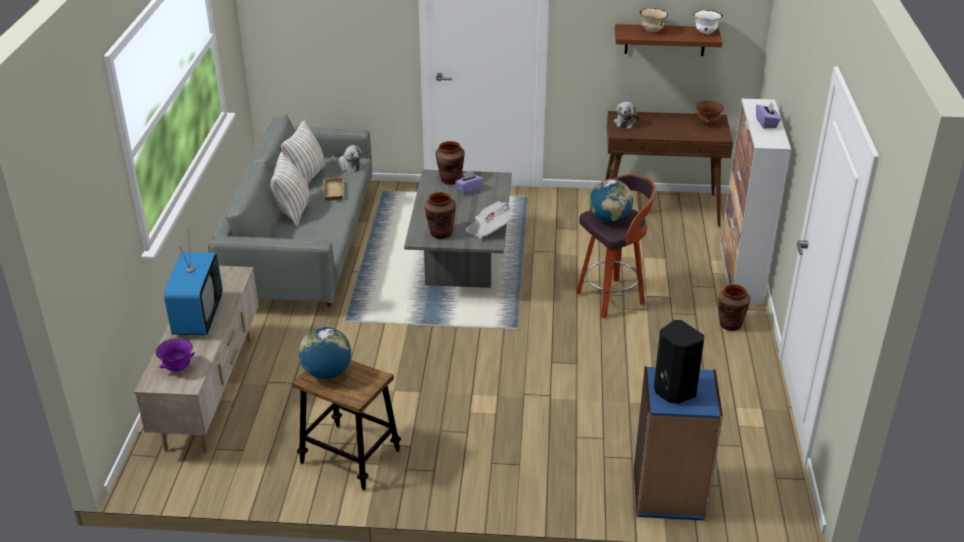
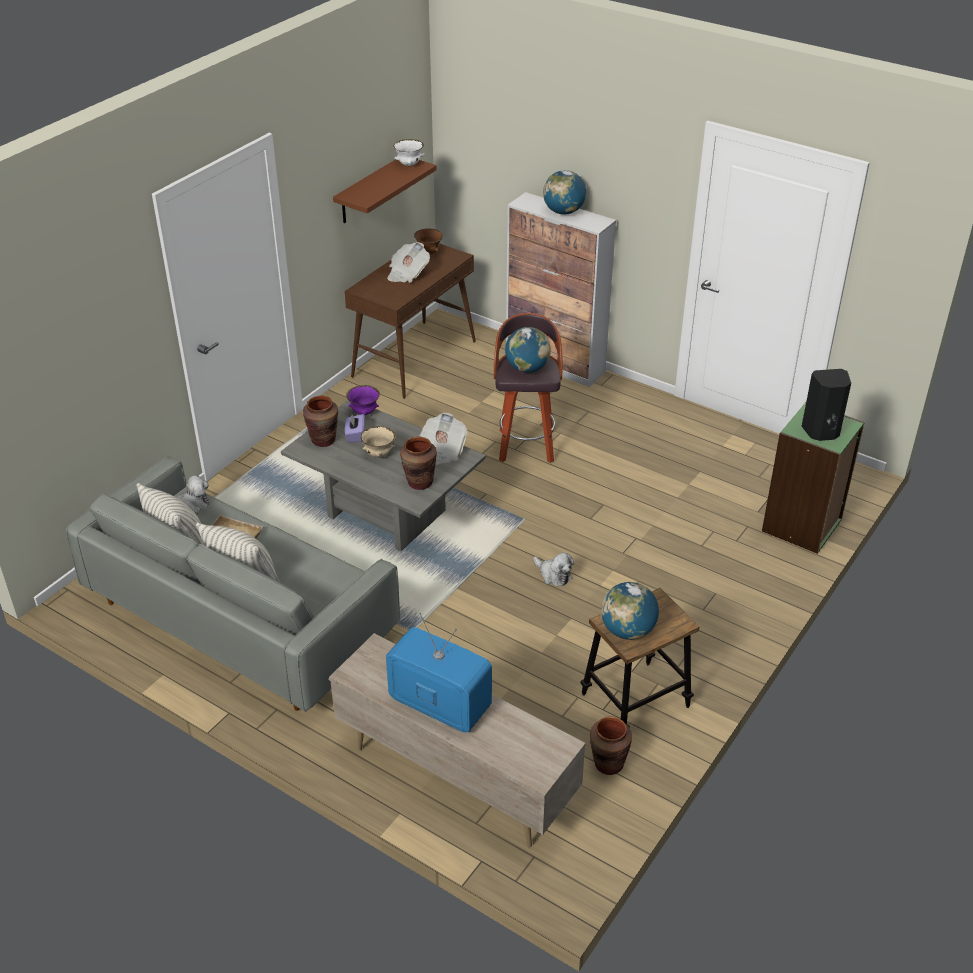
camera: 60 degrees left, 5 degrees up
(178, 368) = (526, 746): purple bowl -> purple bowl (364, 412)
(625, 122) = (378, 290): plush toy -> plush toy (554, 575)
(652, 31) = (373, 186): beige bowl -> beige bowl (379, 455)
(665, 125) = (407, 274): none -> newspaper
(668, 495) = (802, 526): blue bookcase -> green bookcase
(730, 324) = (617, 400): brown vase -> brown vase (608, 764)
(766, 123) = (563, 212): purple tissue box -> globe

